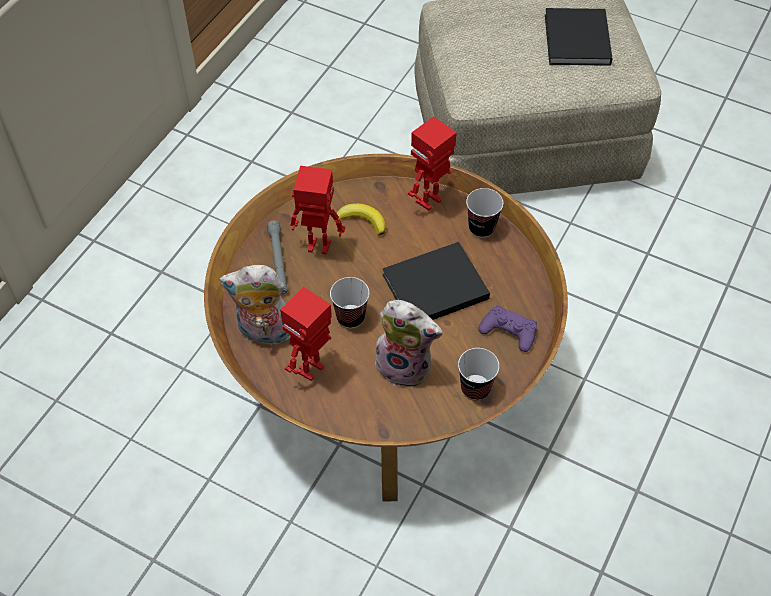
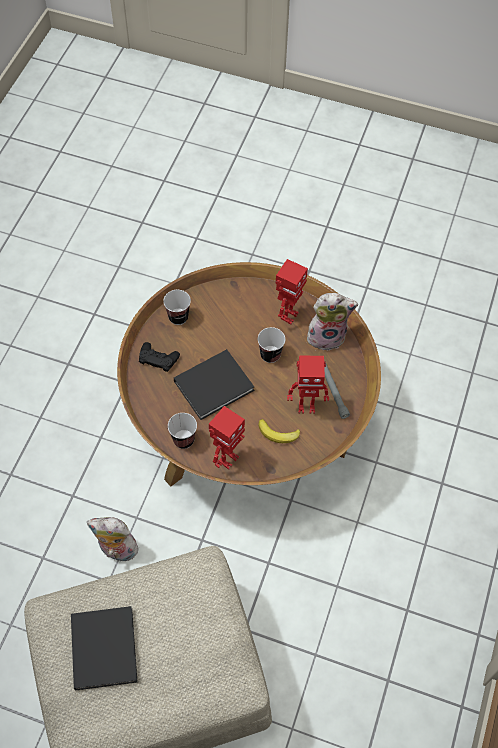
camera: 170 degrees right, 5 degrees up
(406, 366) = (226, 326): plush toy -> plush toy (117, 551)
(508, 331) = (158, 359): purple game controller -> black game controller

